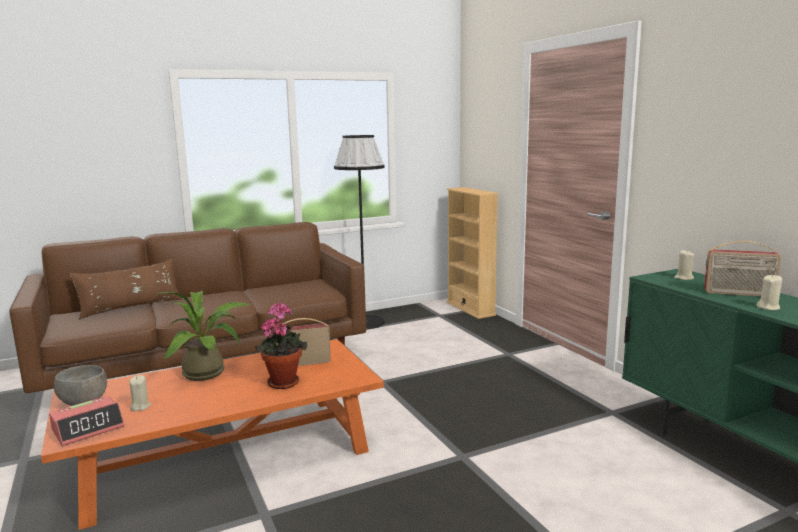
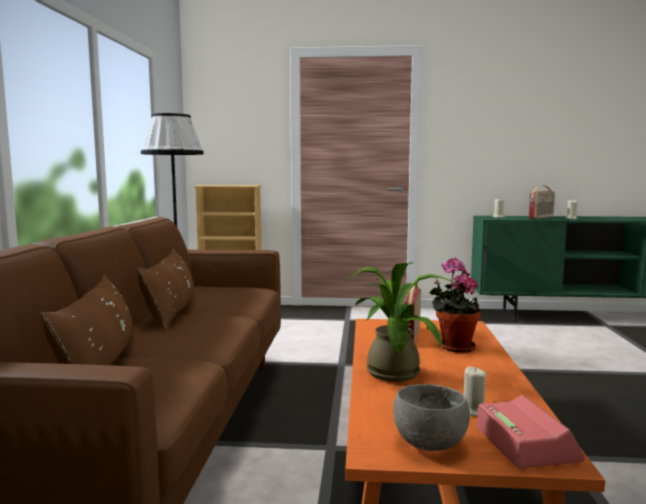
camera: 60 degrees left, 5 degrees down
(242, 292) = (172, 312): none -> brown pillow

